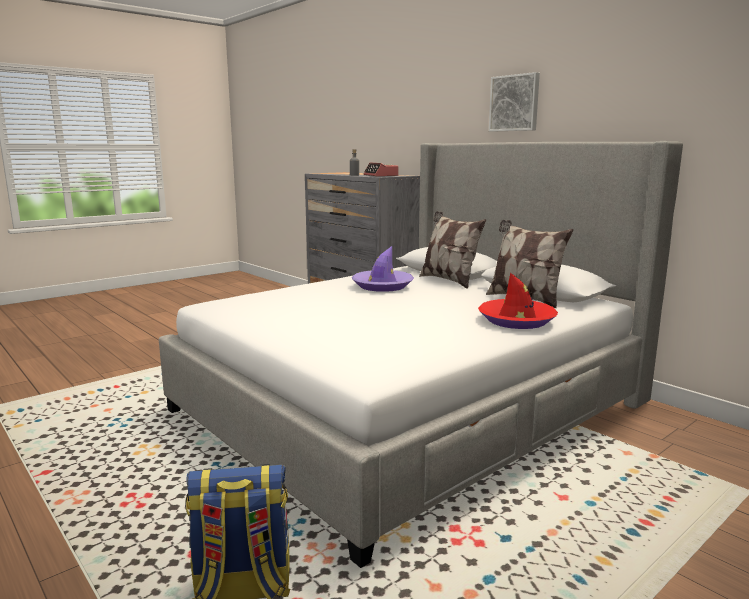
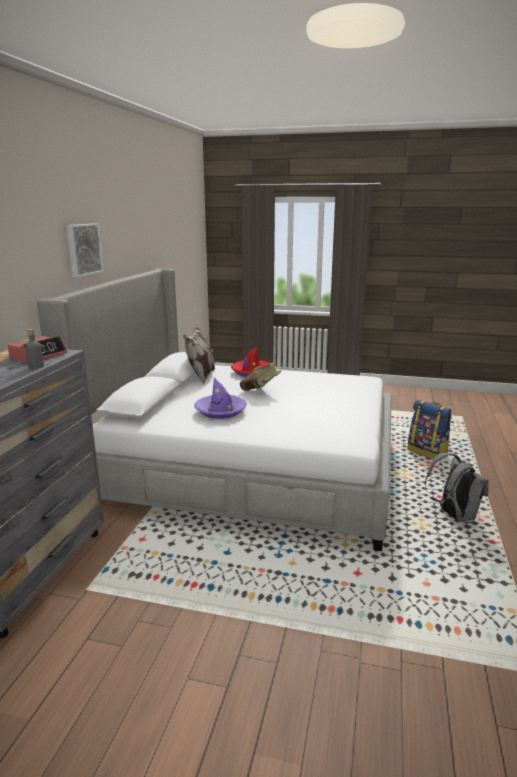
camera: 125 degrees left, 5 degrees up
(111, 482) = (454, 515): none -> grey backpack
(420, 308) = (260, 391): none -> book
(449, 280) = (170, 400): pillow -> none

